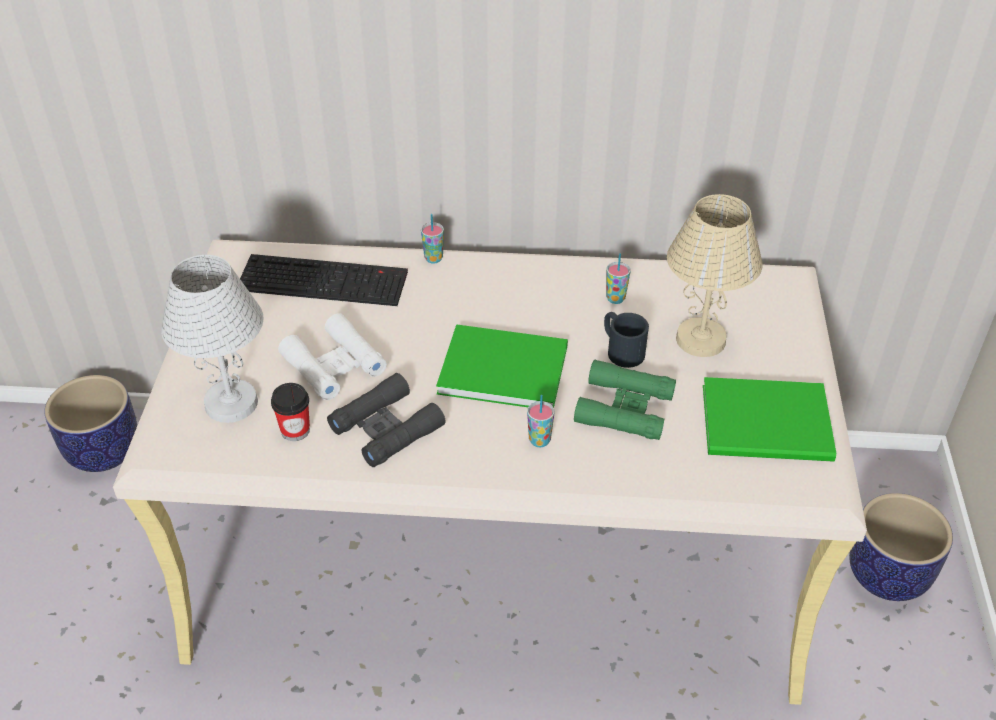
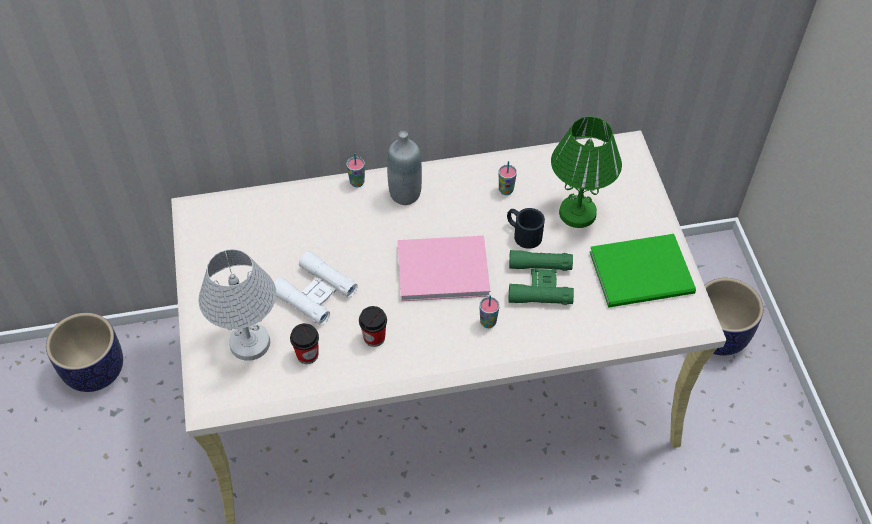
camera: 15 degrees left, 10 degrees up
(325, 280) = (279, 219): keyboard -> none
(386, 428) = (374, 337): black binoculars -> cup
(487, 280) = (405, 194): none -> grey bottle
(500, 367) = (440, 268): green book -> pink book
(701, 339) = (578, 213): beige table lamp -> green table lamp

